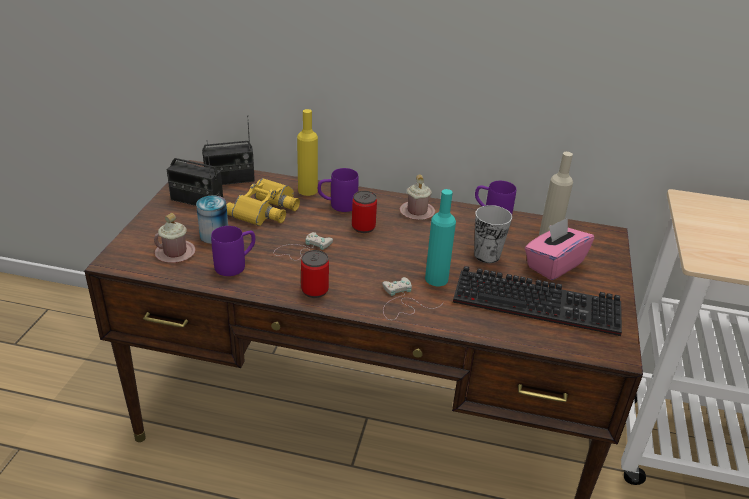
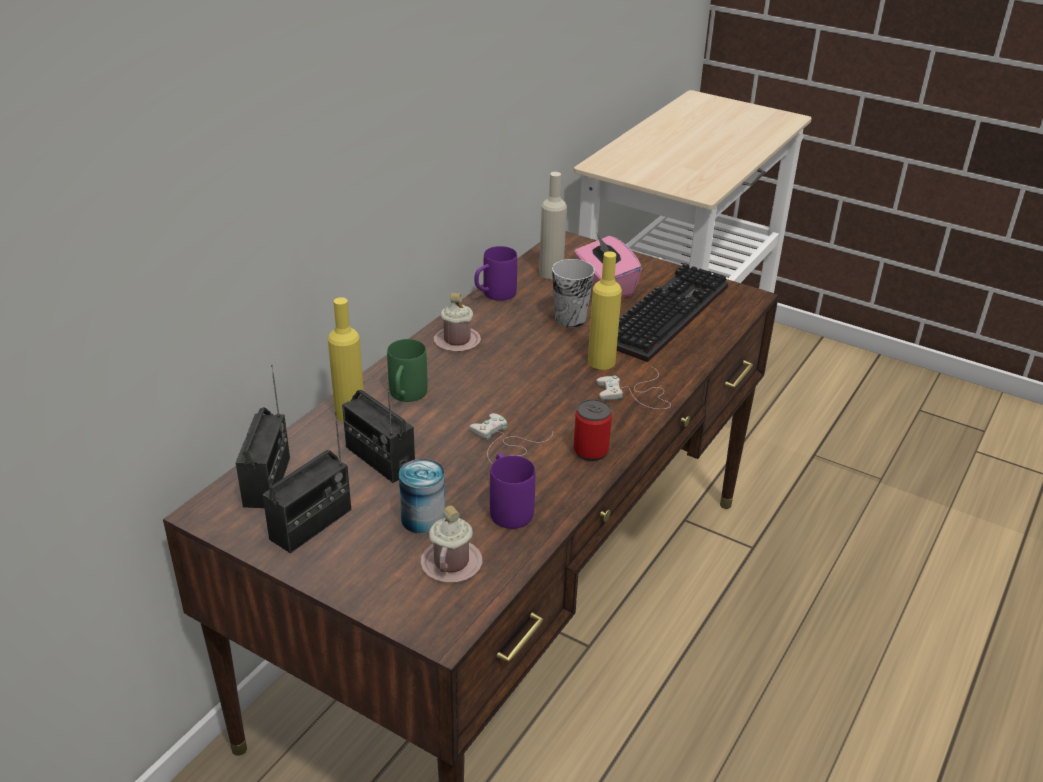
camera: 70 degrees left, 0 degrees up
(266, 209) = (379, 459): yellow binoculars -> radio
(337, 205) = (406, 396): purple mug -> green mug
(363, 227) = (470, 387): can -> none
(436, 279) = (601, 362): turquoise bottle -> yellow bottle

